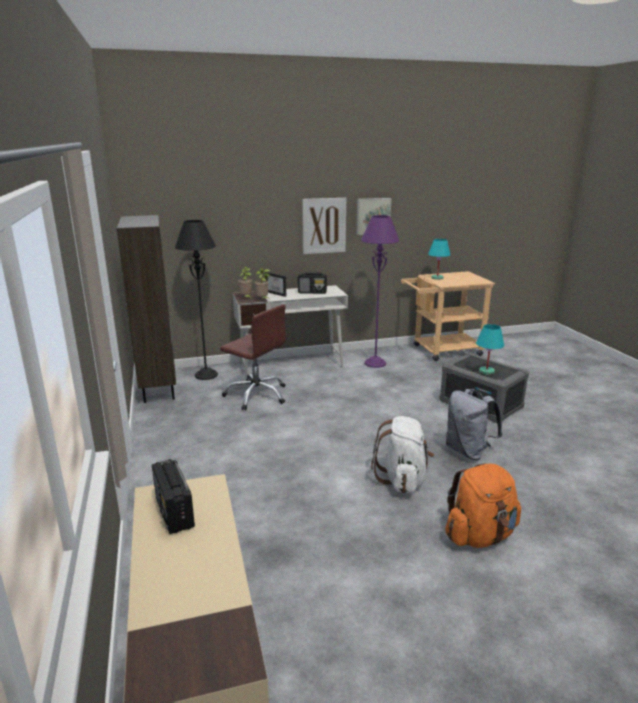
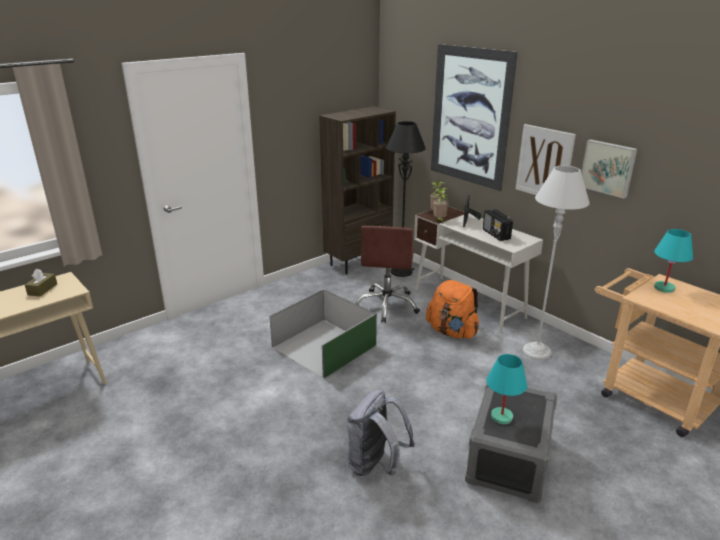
camera: 65 degrees right, 5 degrees up
(174, 513) = (42, 289): radio -> brown tissue box
(245, 204) = (470, 117): none -> picture
(292, 438) = (323, 346): none -> green storage box
(375, 363) = (537, 351): purple floor lamp -> grey floor lamp
(403, 479) = (290, 426): white backpack -> none
(480, 535) = (217, 497): orange backpack -> orange backpack (452, 332)

